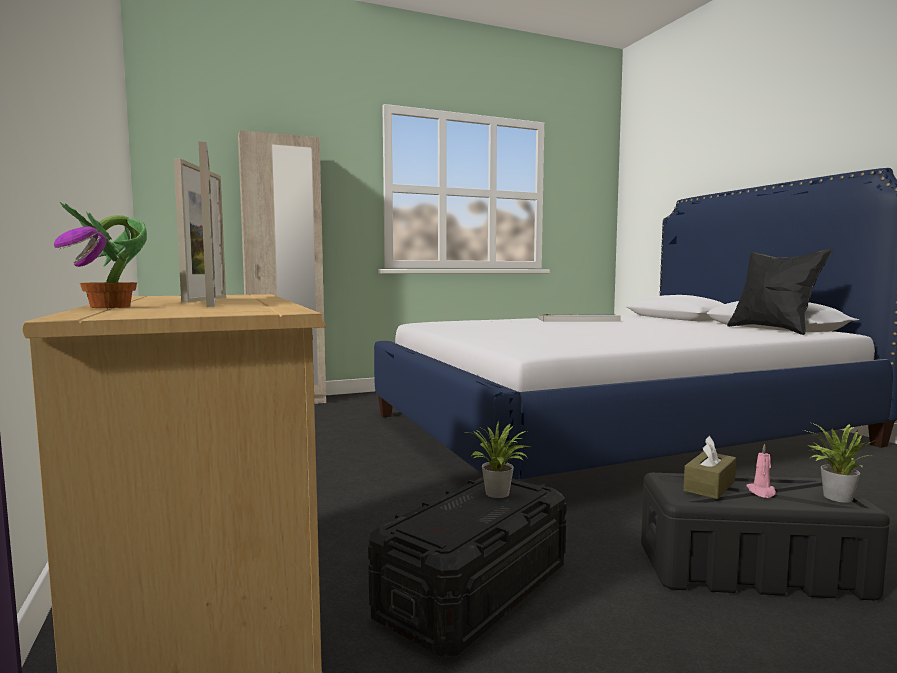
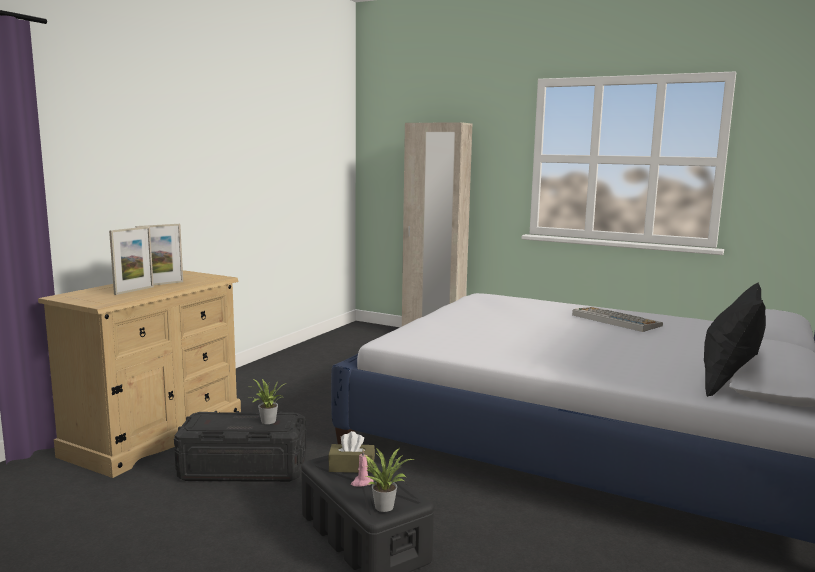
camera: 50 degrees right, 5 degrees up
(111, 307) = (101, 288): potted plant -> none

